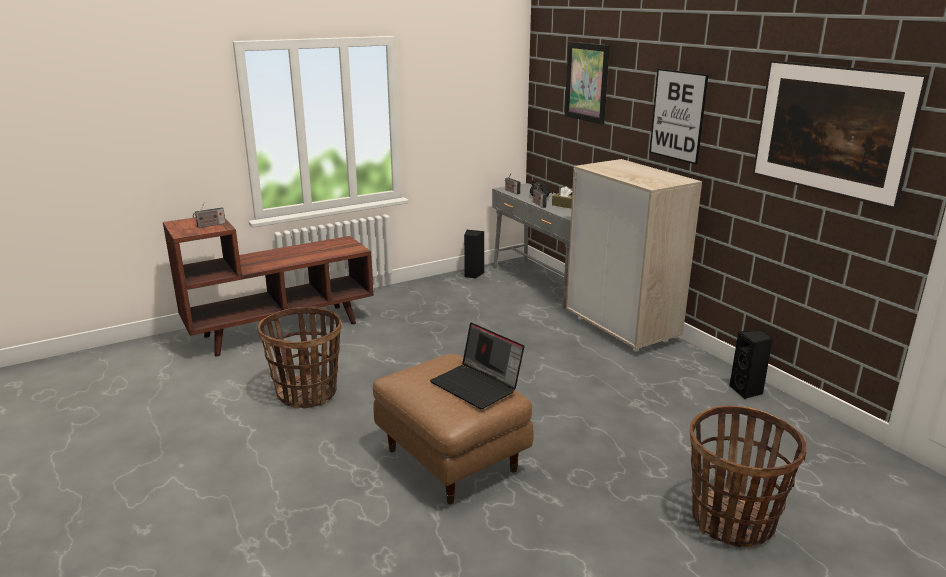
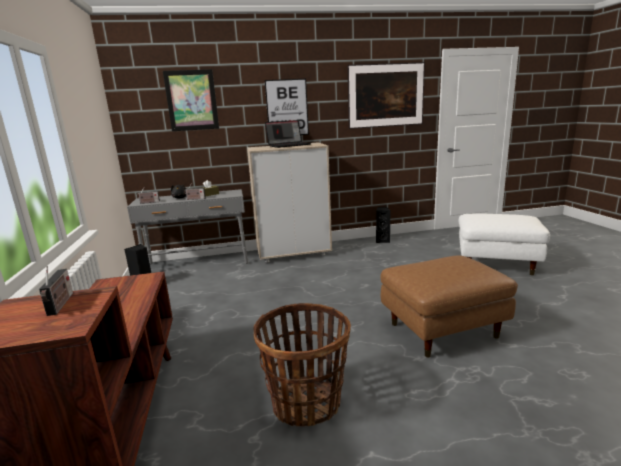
camera: 70 degrees left, 5 degrees down
(477, 385) = (449, 261): laptop -> laptop (289, 145)
(732, 521) = (497, 264): basket -> white ottoman

